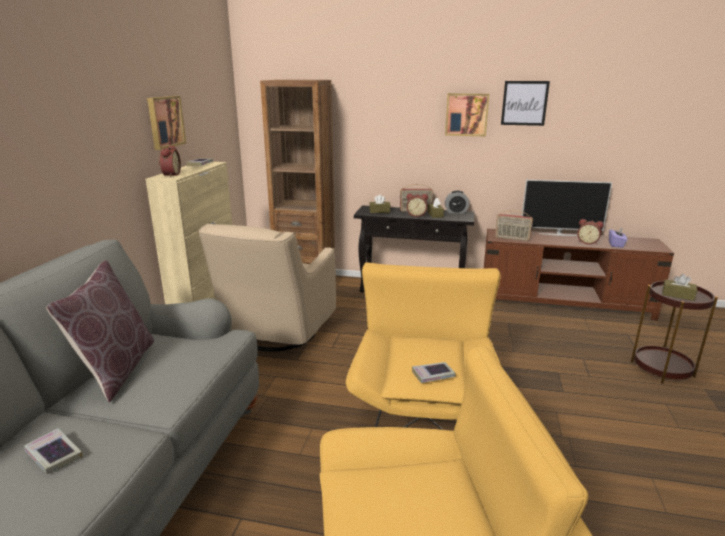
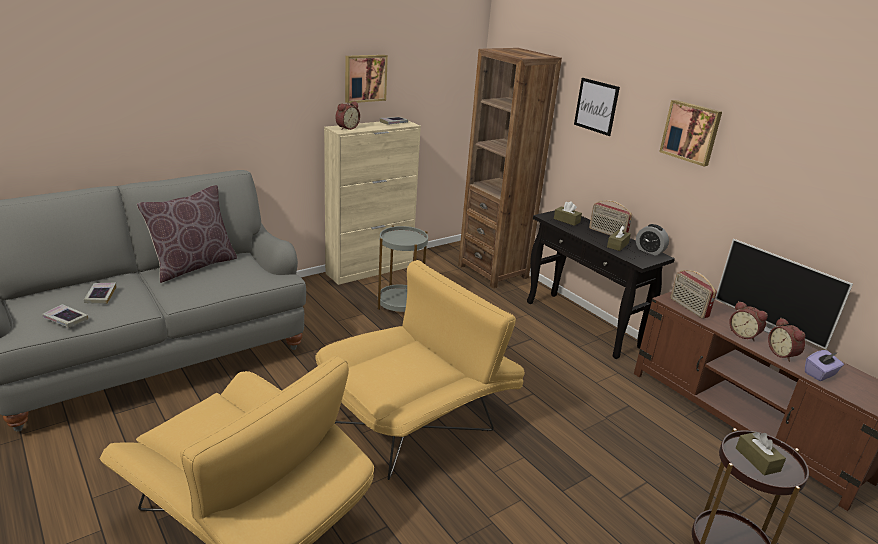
camera: 40 degrees right, 5 degrees up
(276, 334) = (400, 304): beige armchair -> grey side table
(416, 215) = (596, 238): alarm clock -> alarm clock (744, 334)
(433, 375) = (377, 381): book -> book (65, 319)
(524, 103) = (763, 135): picture -> picture (596, 106)

